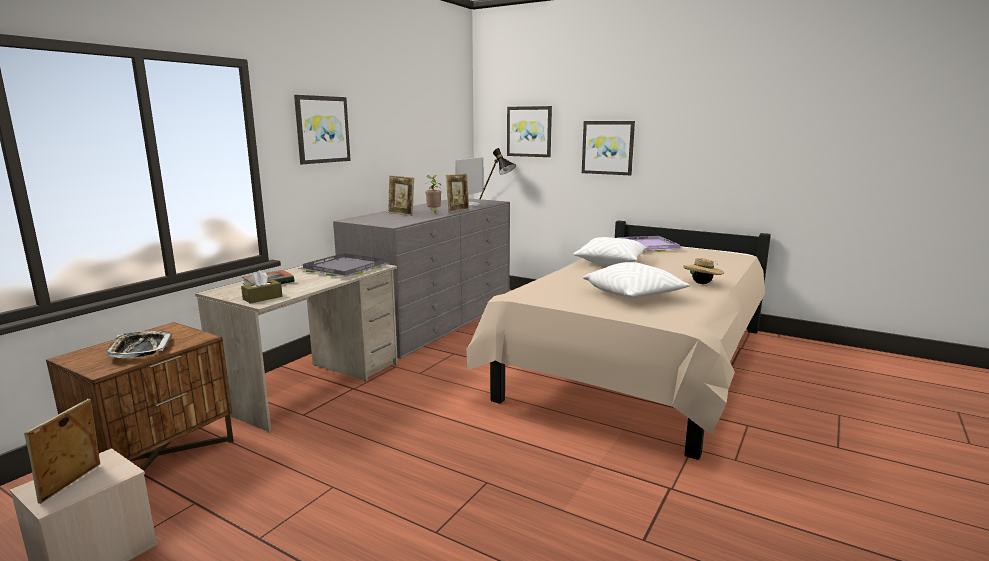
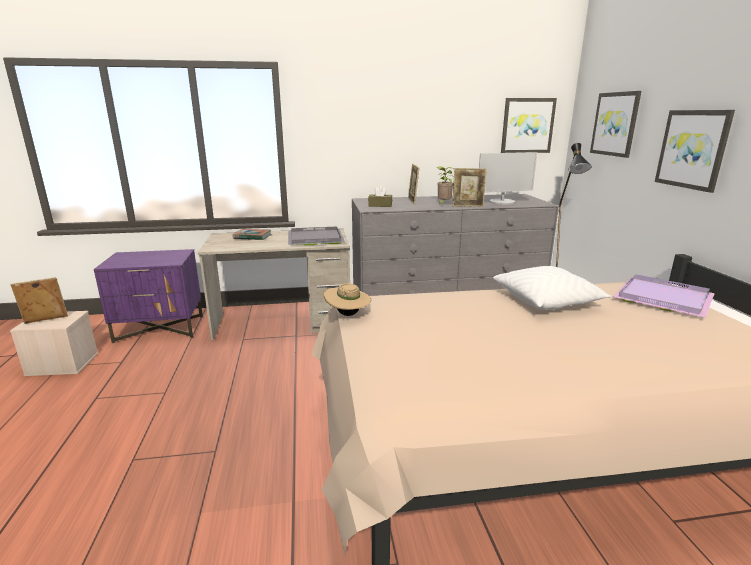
camera: 50 degrees right, 5 degrees up
(140, 349) = (144, 259): tray -> none
(158, 456) = (160, 329): brown nightstand -> purple nightstand
(262, 298) = (219, 246): brown tissue box -> brown tissue box (380, 205)
(322, 129) = (350, 119): picture -> picture (527, 125)
(634, 295) = (440, 345): white pillow -> none
(702, 283) = (573, 370): beige hat -> beige hat (348, 314)

